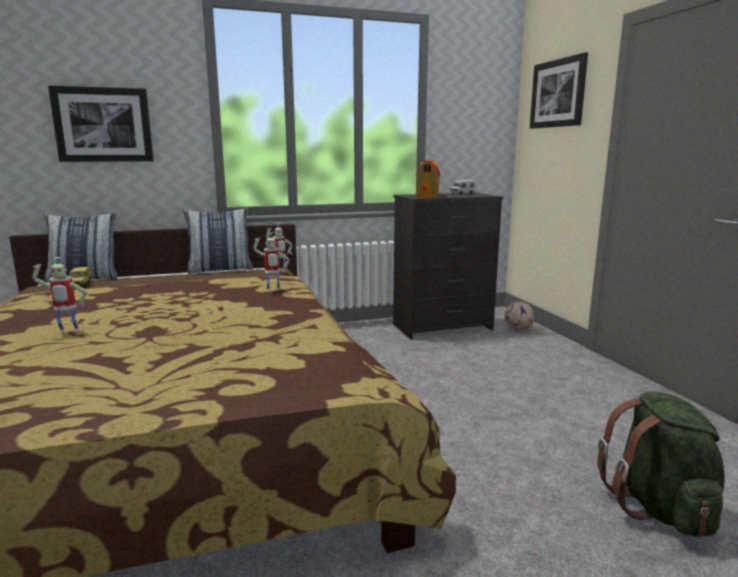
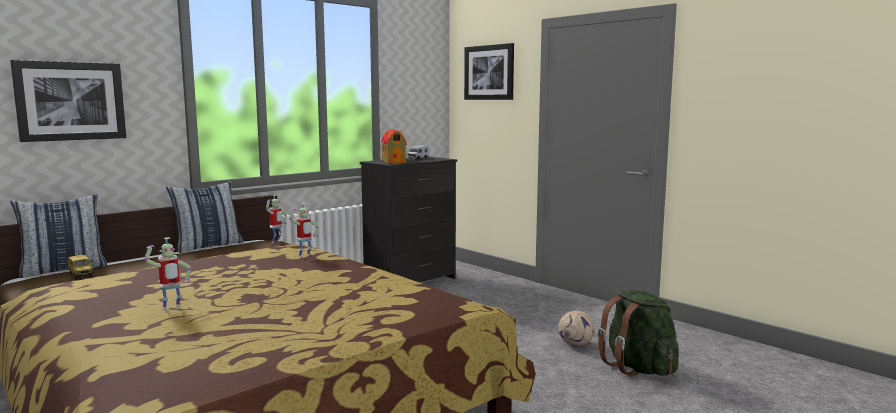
camera: 25 degrees left, 5 degrees down
(518, 329) = (475, 275): football -> football (576, 345)

